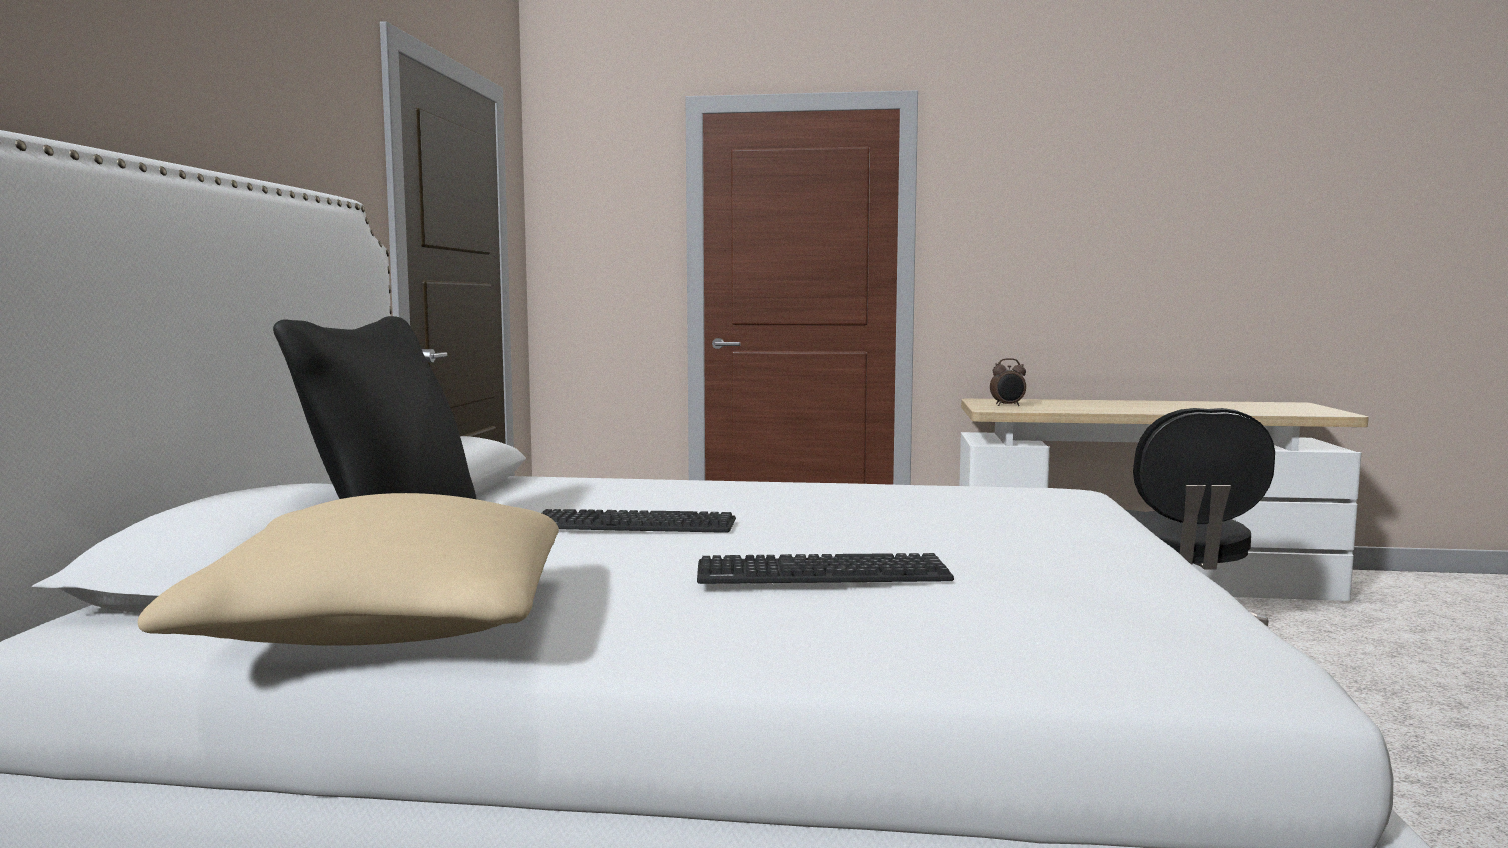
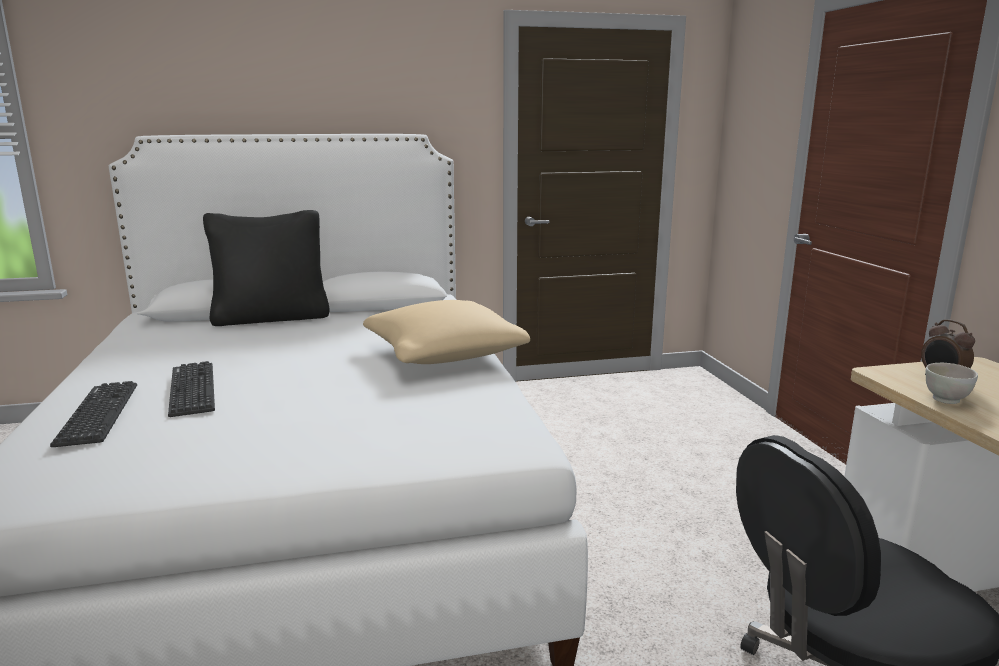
camera: 70 degrees right, 10 degrees up
(387, 626) = (137, 341): beige pillow -> beige pillow (444, 354)
(633, 525) = (318, 344): keyboard -> keyboard (98, 414)
(1051, 409) = (945, 400): none -> white bowl

